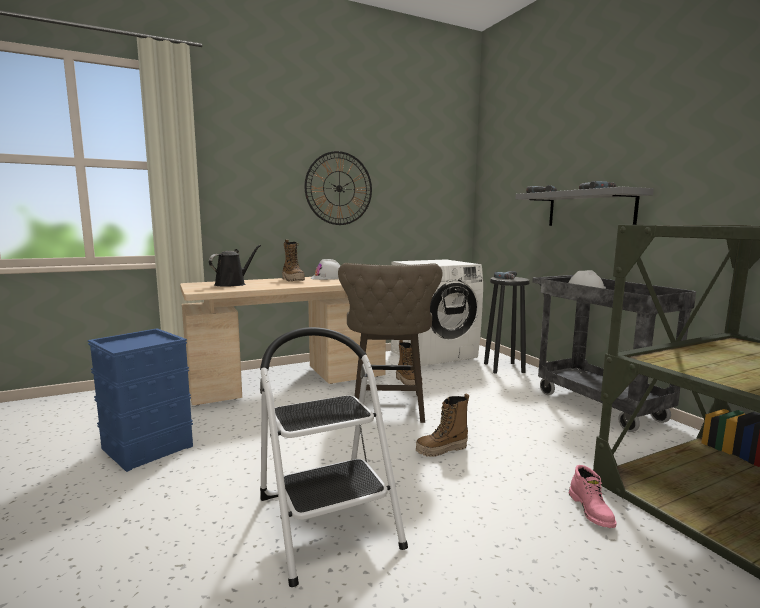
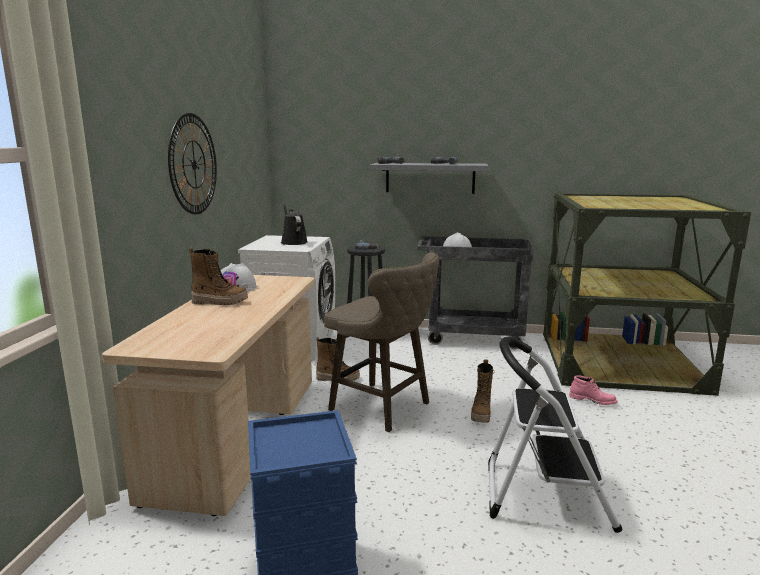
camera: 55 degrees left, 5 degrees up
(232, 284) = (188, 330): black watering can -> black watering can (293, 242)

